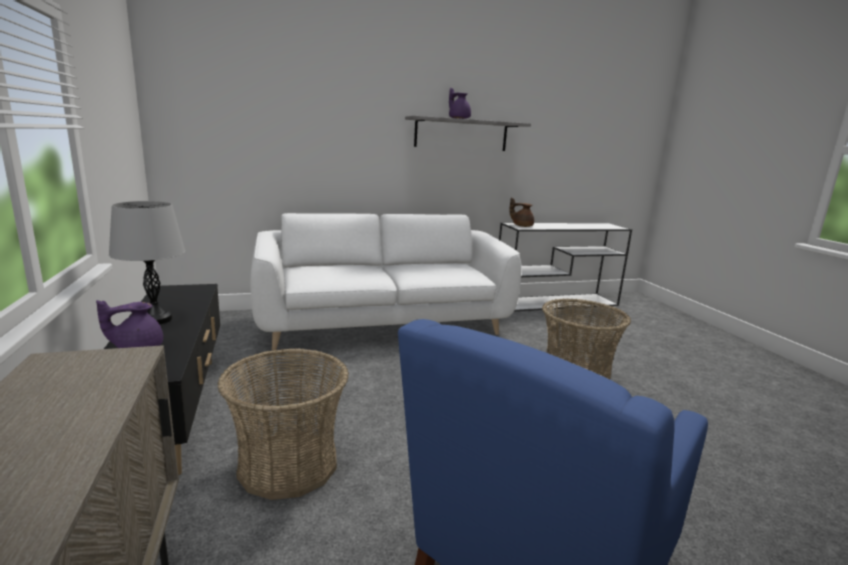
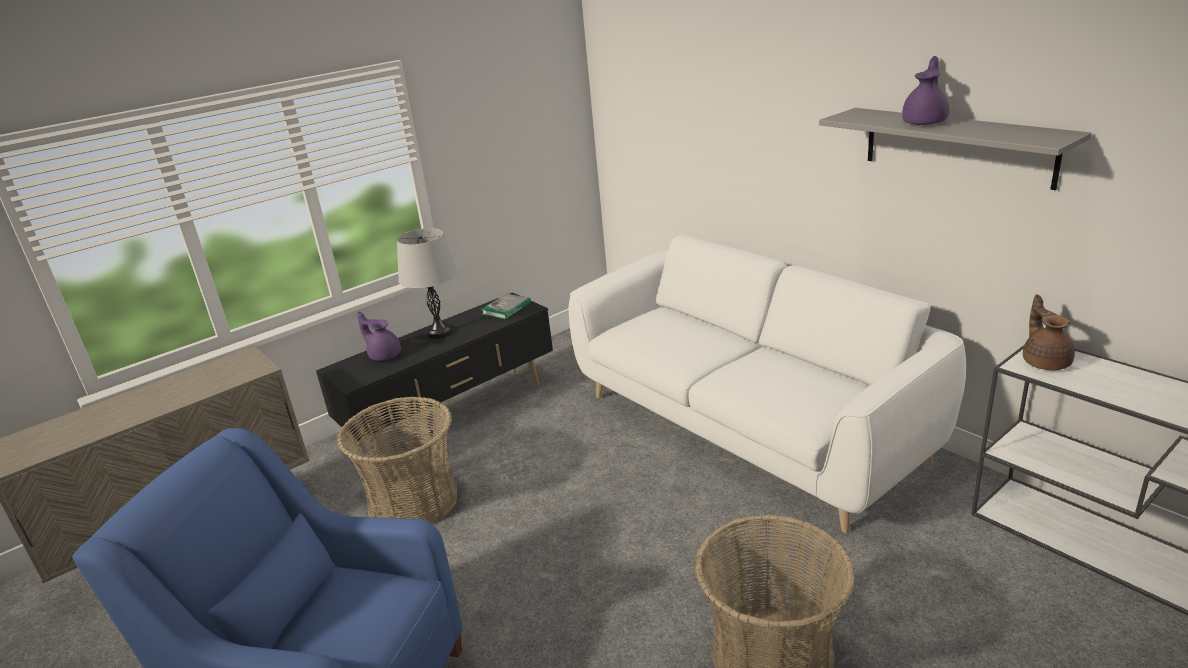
camera: 70 degrees right, 10 degrees up
(179, 292) = (506, 308): none -> book

